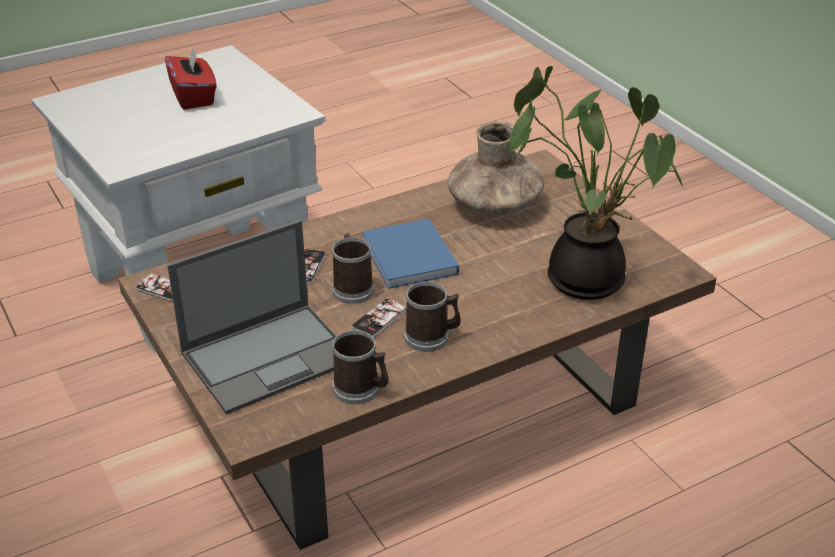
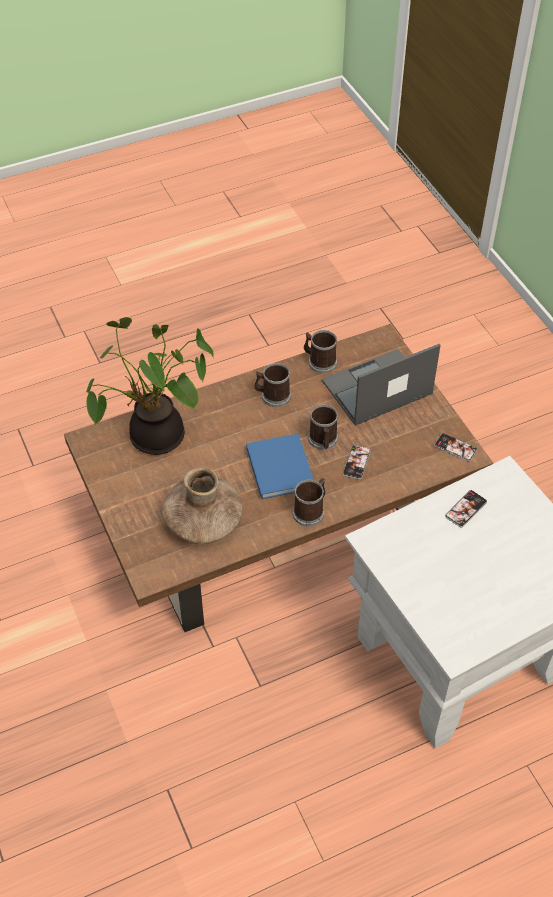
camera: 175 degrees left, 15 degrees up
(193, 97) = (469, 574): red tissue box -> none
(366, 220) = (310, 511): none -> mug
(379, 319) = (305, 412): phone -> phone (465, 509)

